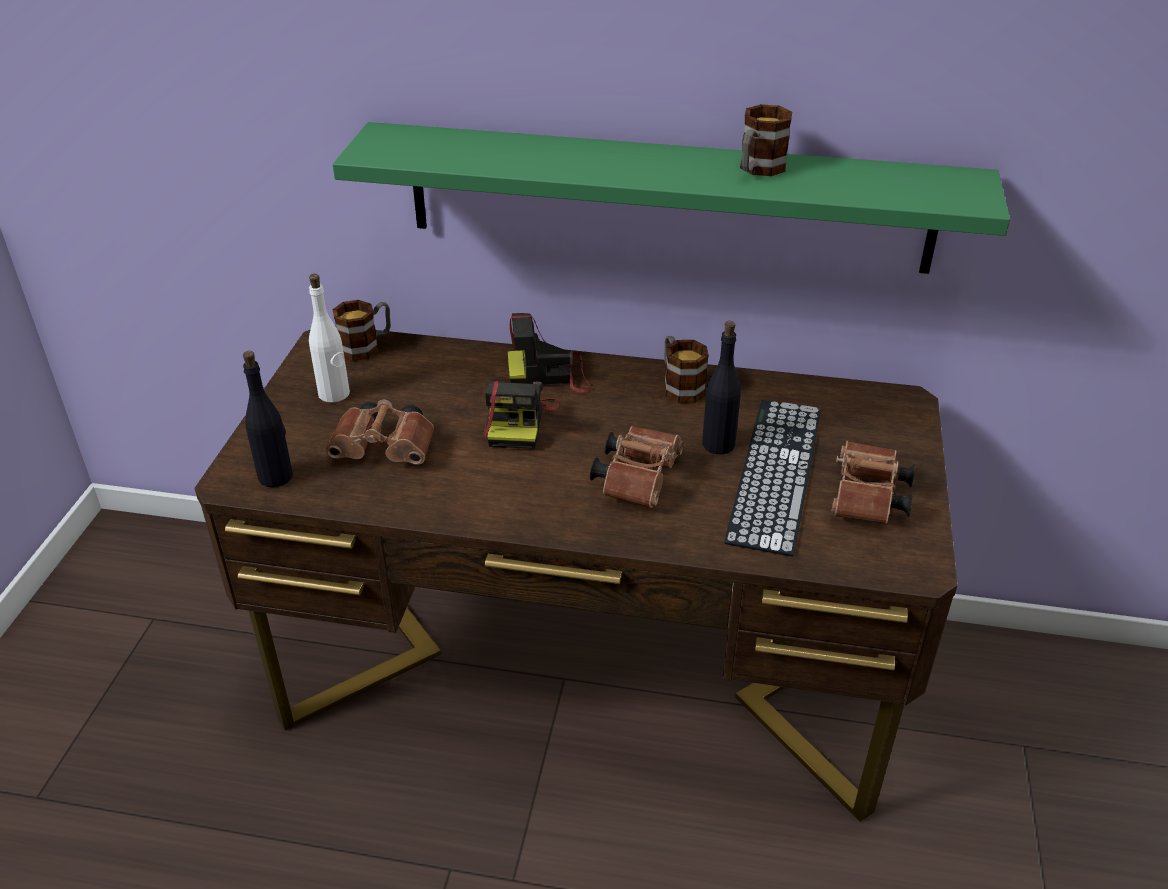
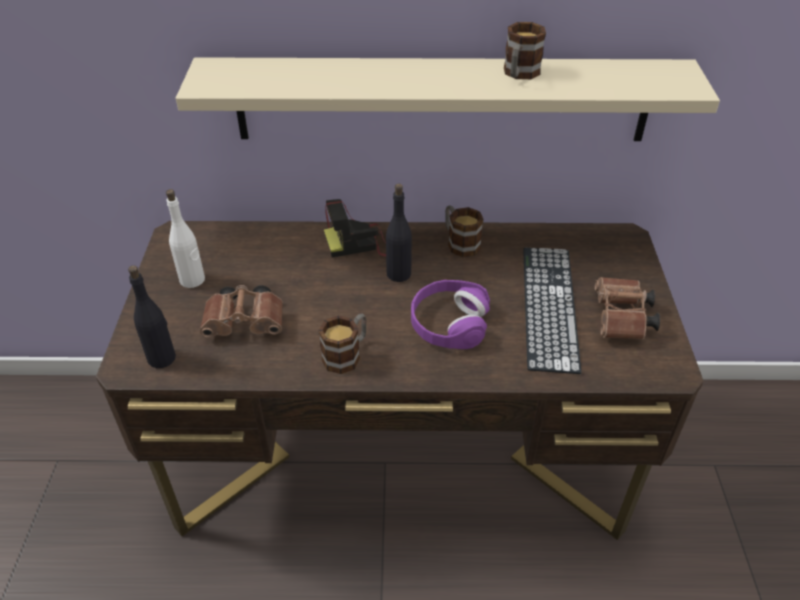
camera: 10 degrees left, 5 degrees up
(366, 346) = (209, 236): mug -> mug (347, 354)
(518, 422) = (345, 287): camera -> none
(638, 477) = (449, 323): brown binoculars -> purple headphones
(667, 198) = (442, 100): green shelf -> beige shelf
(718, 444) = (501, 287): black bottle -> black bottle (398, 273)

